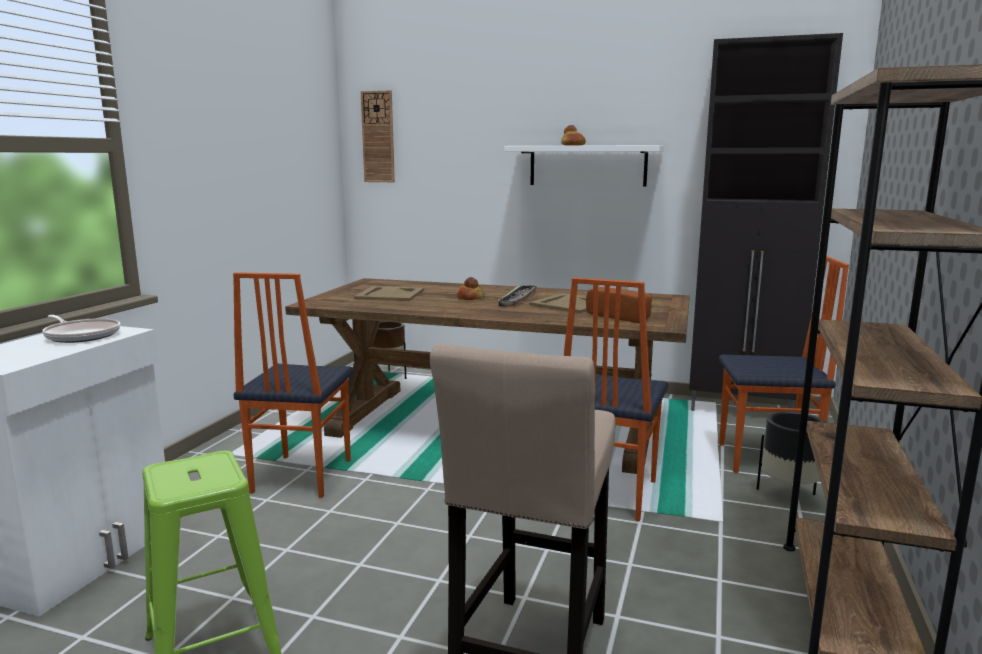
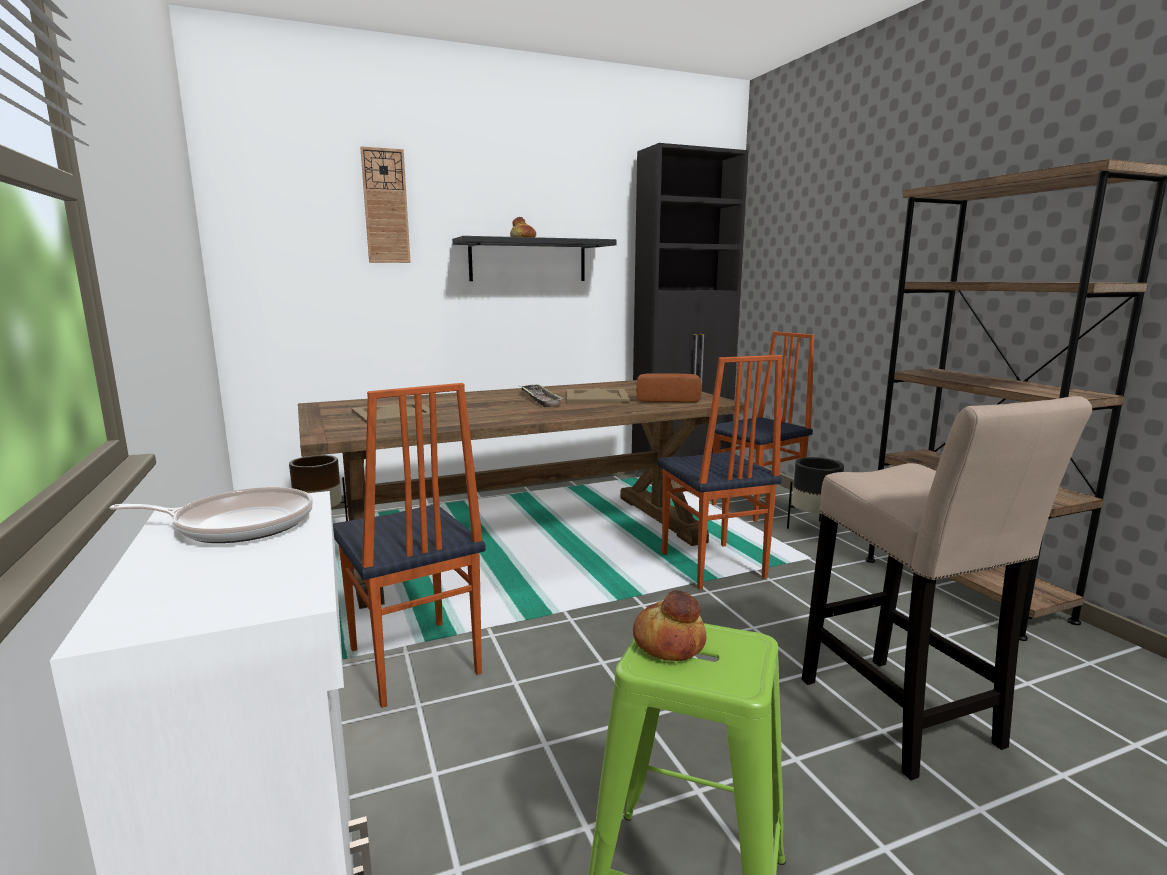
camera: 40 degrees left, 0 degrees up
(378, 137) = (262, 221): wall clock -> wall clock (386, 206)
(470, 298) = (492, 404): bread -> bread (668, 642)
(587, 166) = (528, 260): white shelf -> black shelf

